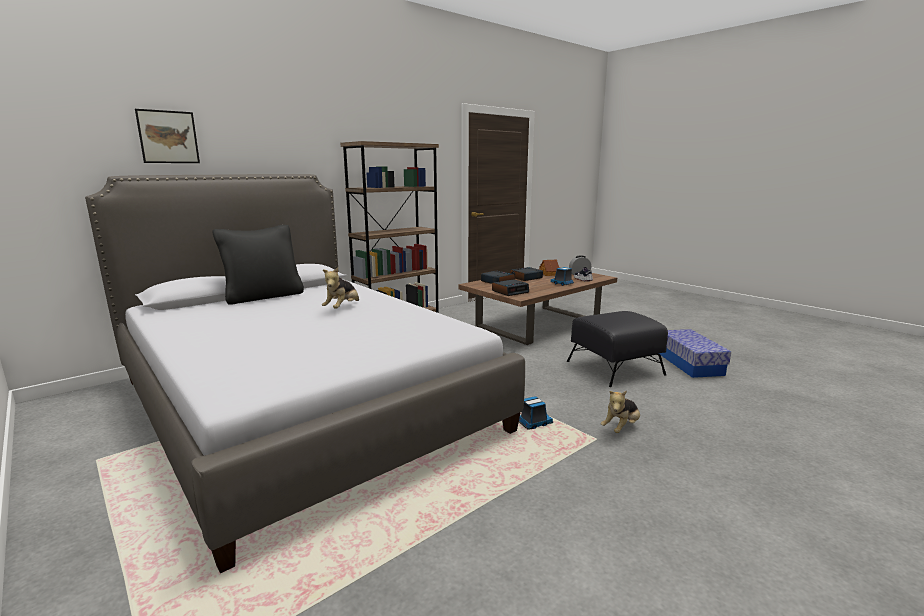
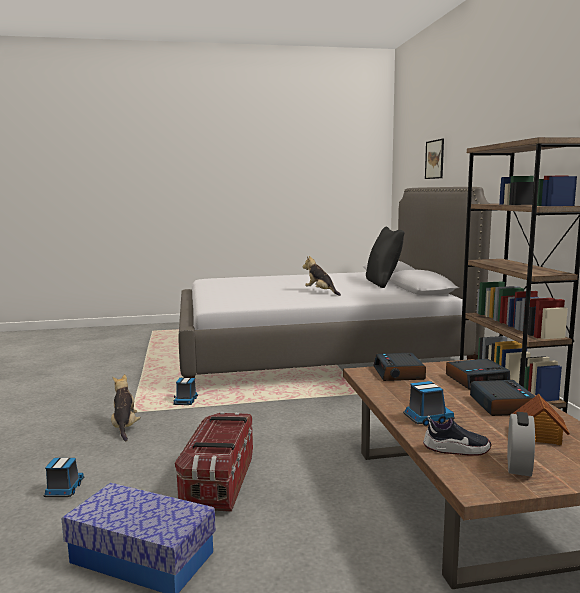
camera: 120 degrees right, 5 degrees down
(615, 368) = (219, 481): black ottoman -> storage box
(709, 405) = (64, 489): none -> toy truck

